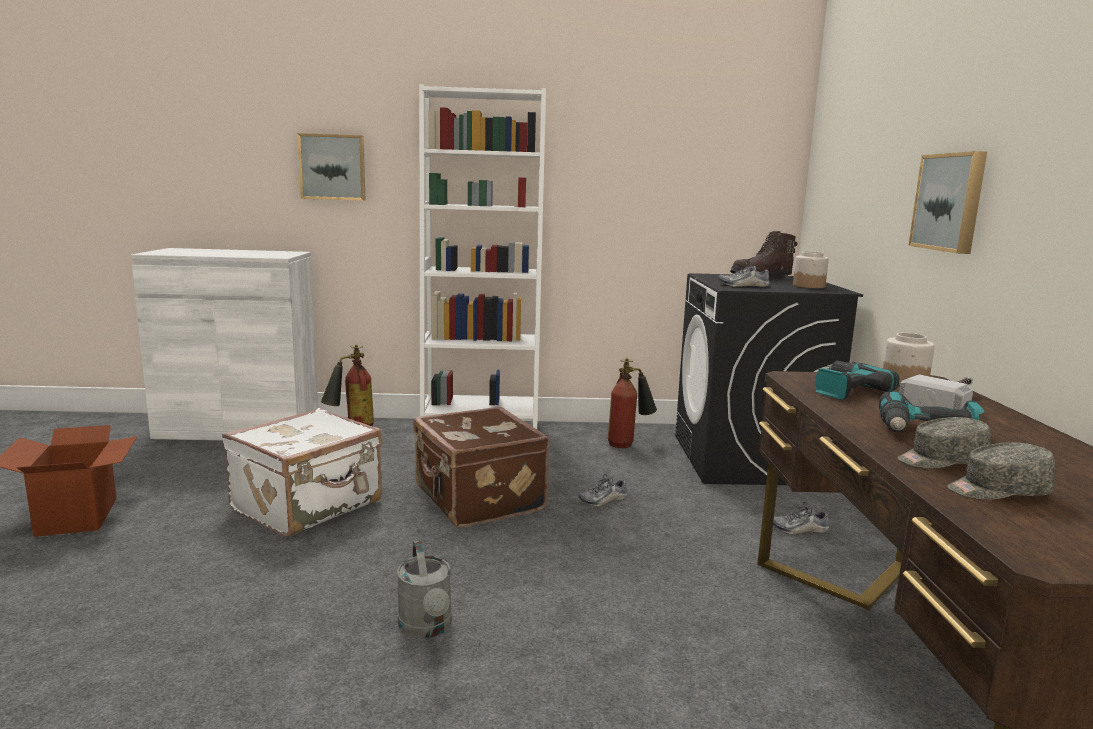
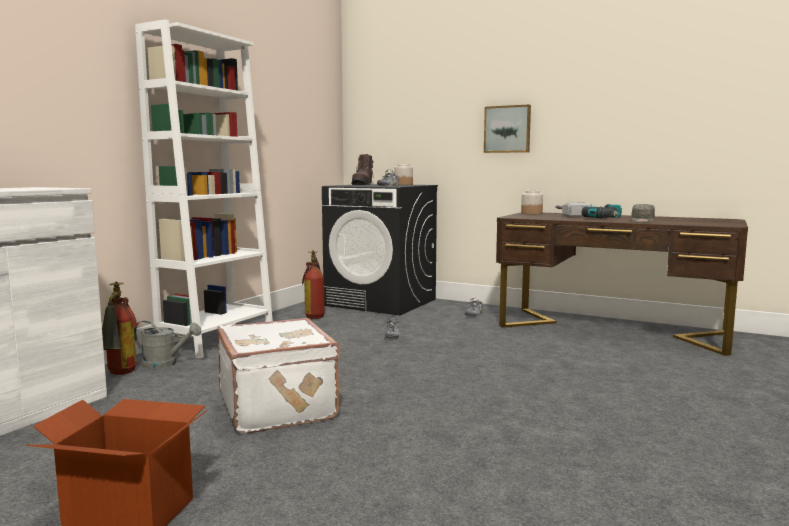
camera: 60 degrees left, 5 degrees down
(333, 167) = (50, 91): picture -> none
(427, 628) = (509, 395): grey watering can -> grey watering can (165, 364)
(477, 500) = (347, 360): brown suitcase -> none
(844, 390) = (540, 217): power drill -> none
(997, 491) = (674, 222): grey cap -> none

